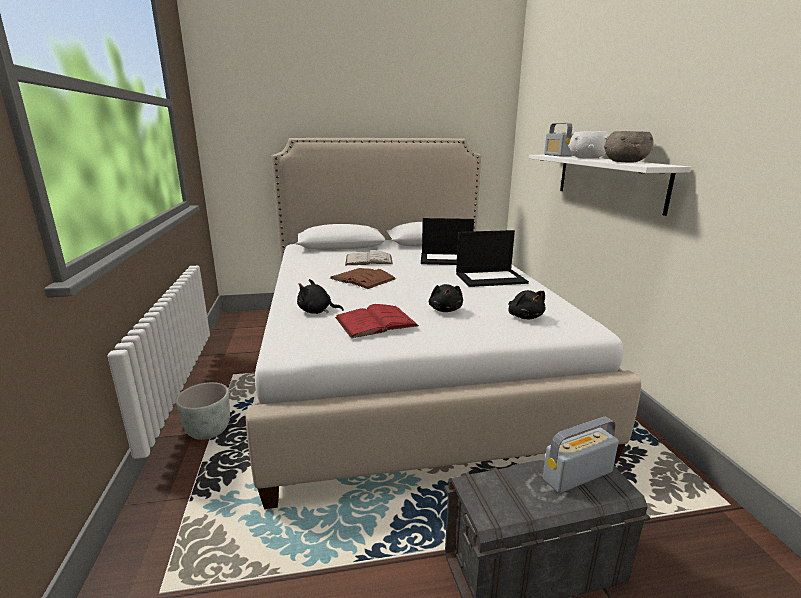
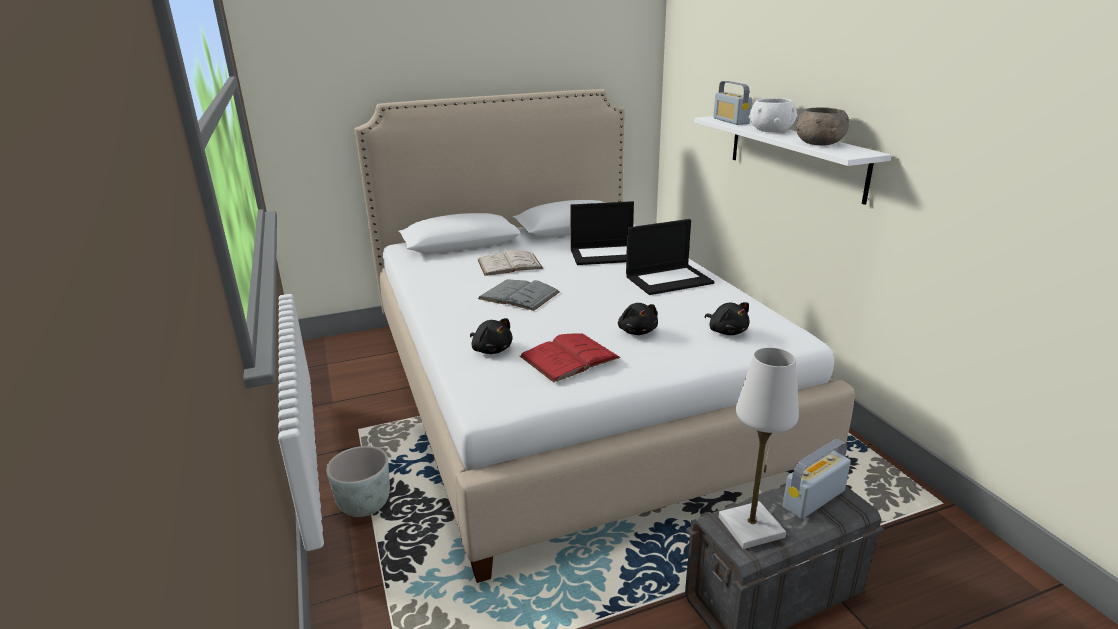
camera: 10 degrees left, 5 degrees up
(317, 311) = (491, 349): black plush toy -> black plush toy turned 135 degrees counterclockwise
(362, 278) = (519, 295): brown book -> grey book
(504, 493) = (751, 527): none -> white table lamp

